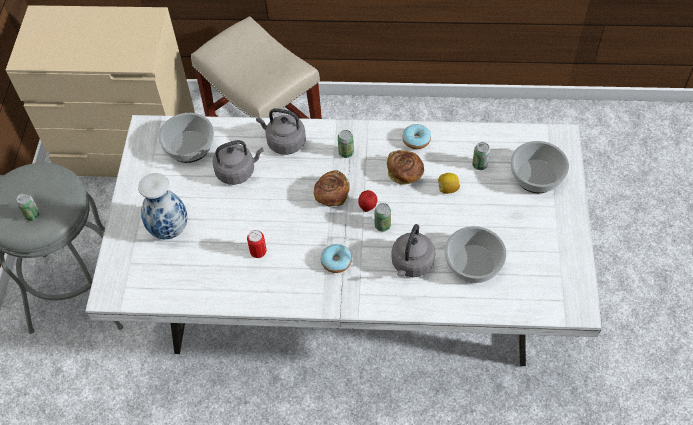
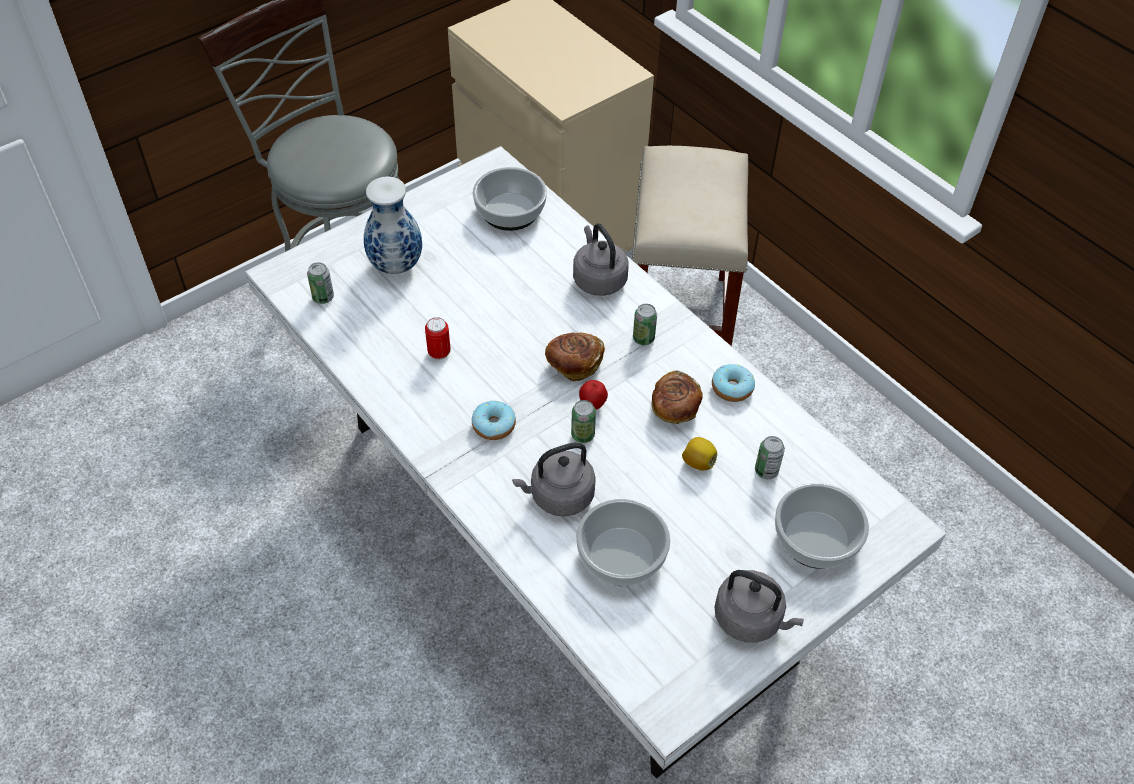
camera: 45 degrees right, 5 degrees down
(33, 215) = (314, 162): can -> can (323, 297)
(237, 171) = (520, 268): grey kettle -> grey kettle (751, 619)

